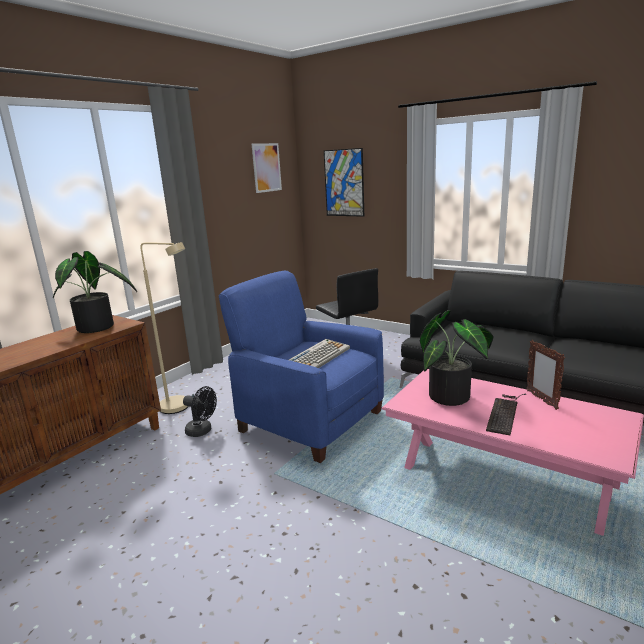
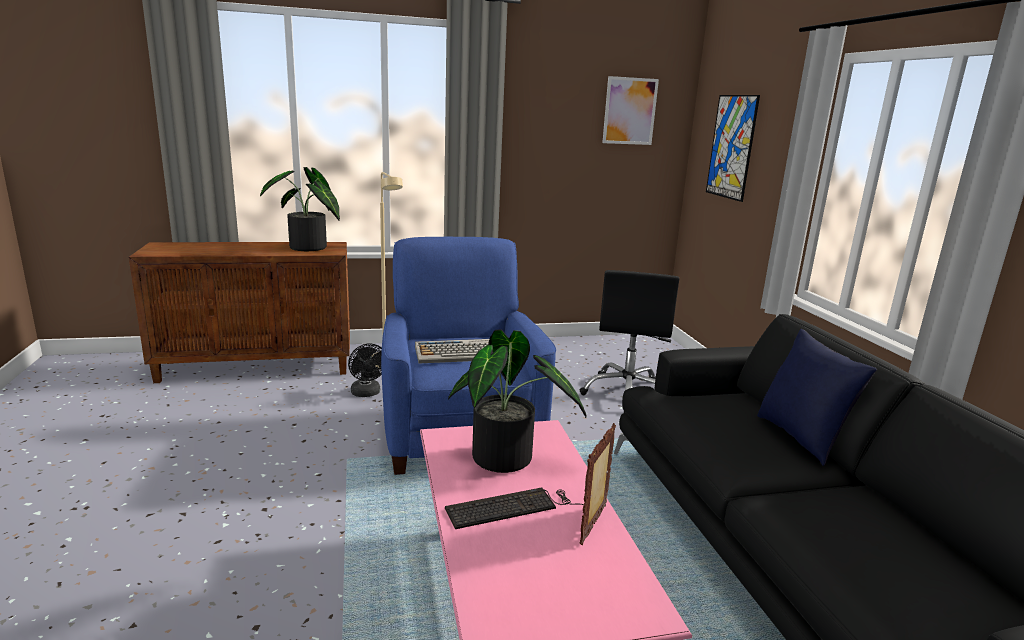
camera: 40 degrees right, 0 degrees up
(512, 329) = (801, 438): none -> blue pillow

